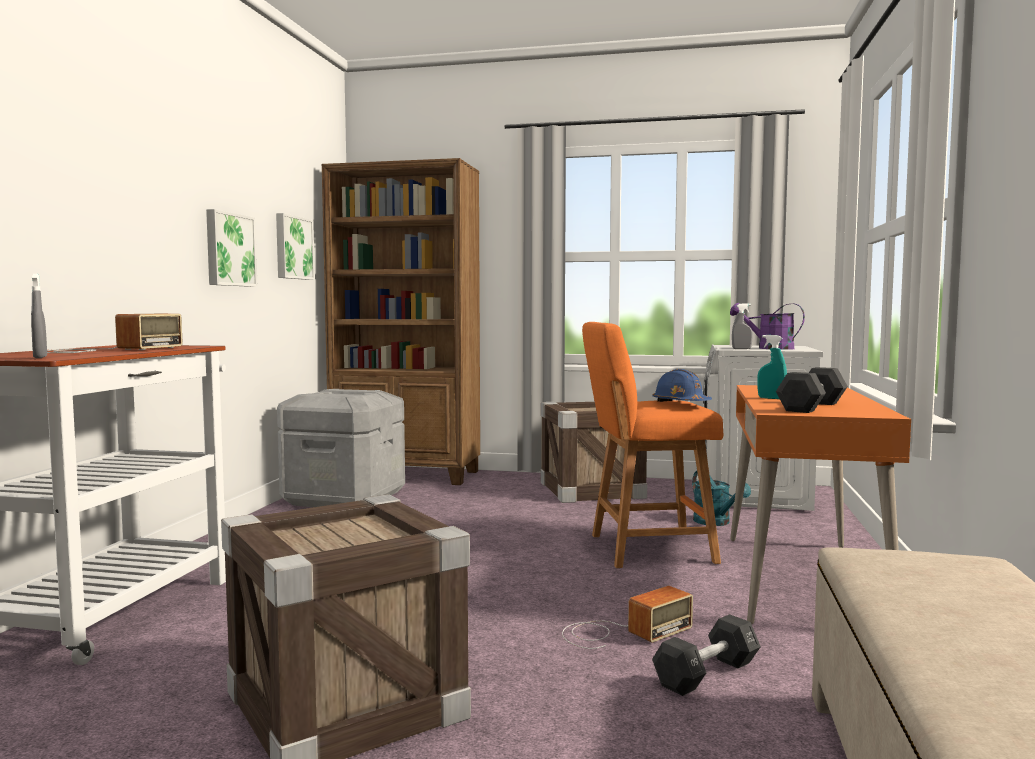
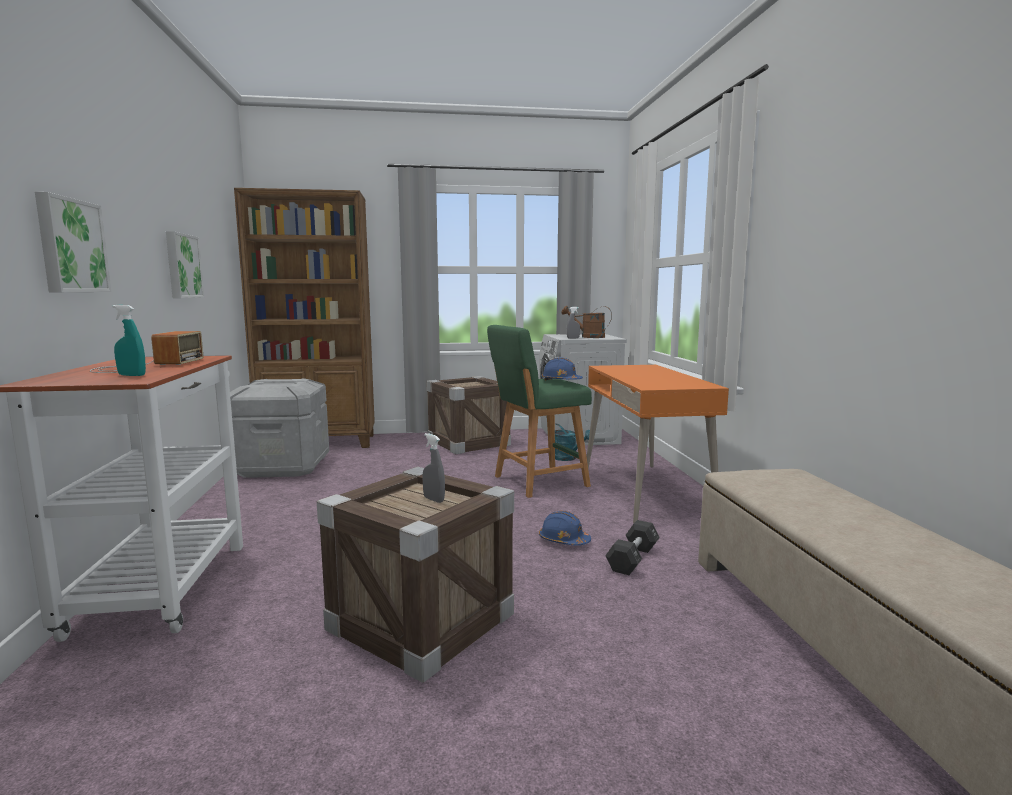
camera: 20 degrees left, 5 degrees up
(40, 357) = (120, 379): grey spray bottle -> grey spray bottle (434, 499)
(292, 247) = (219, 261): picture -> picture (70, 246)
(621, 632) = (563, 541): radio -> blue hard hat
(645, 549) = (537, 482): orange stool -> green stool
(768, 348) = (588, 337): purple watering can -> brown watering can
(771, 398) = (629, 376): turquoise spray bottle -> turquoise spray bottle (132, 375)
(812, 407) = (663, 382): black dumbbell -> none

